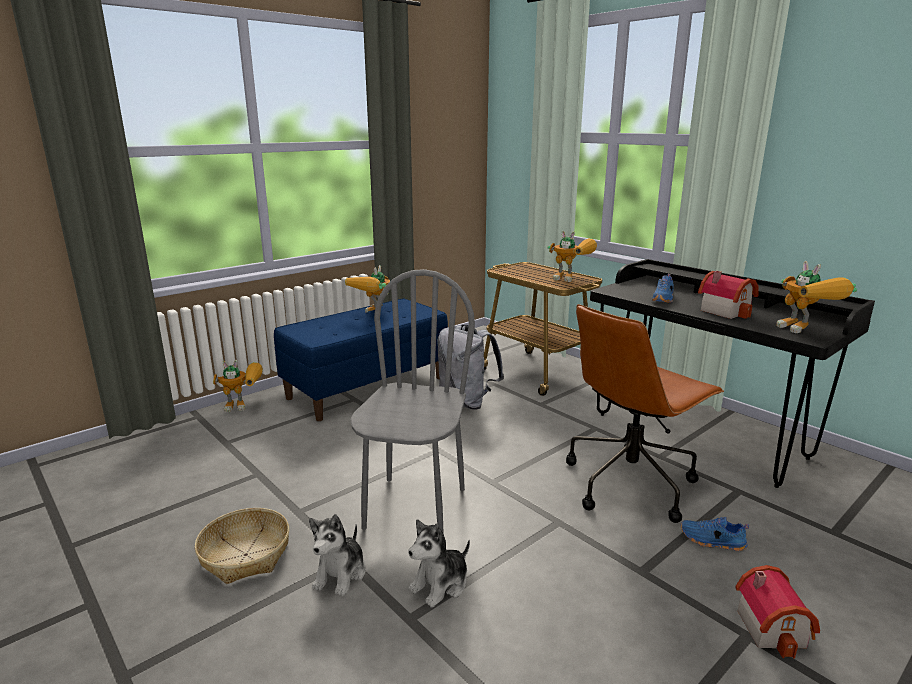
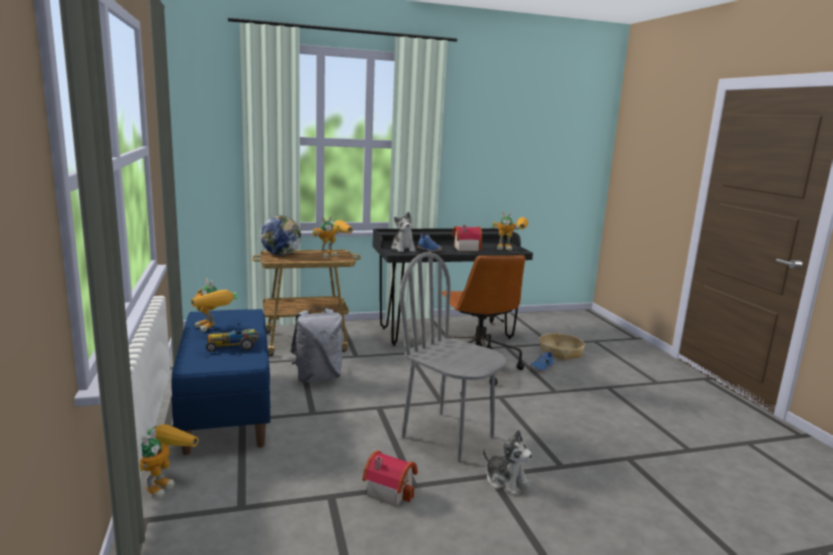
camera: 65 degrees left, 5 degrees down
(246, 554) = (456, 520): basket -> basket (560, 352)
(345, 327) = (233, 346): none -> toy car
(440, 584) = (536, 448): plush toy -> plush toy (403, 249)
(529, 268) = (281, 254): none -> globe
(774, 627) = (605, 380): toy house -> toy house (390, 490)

